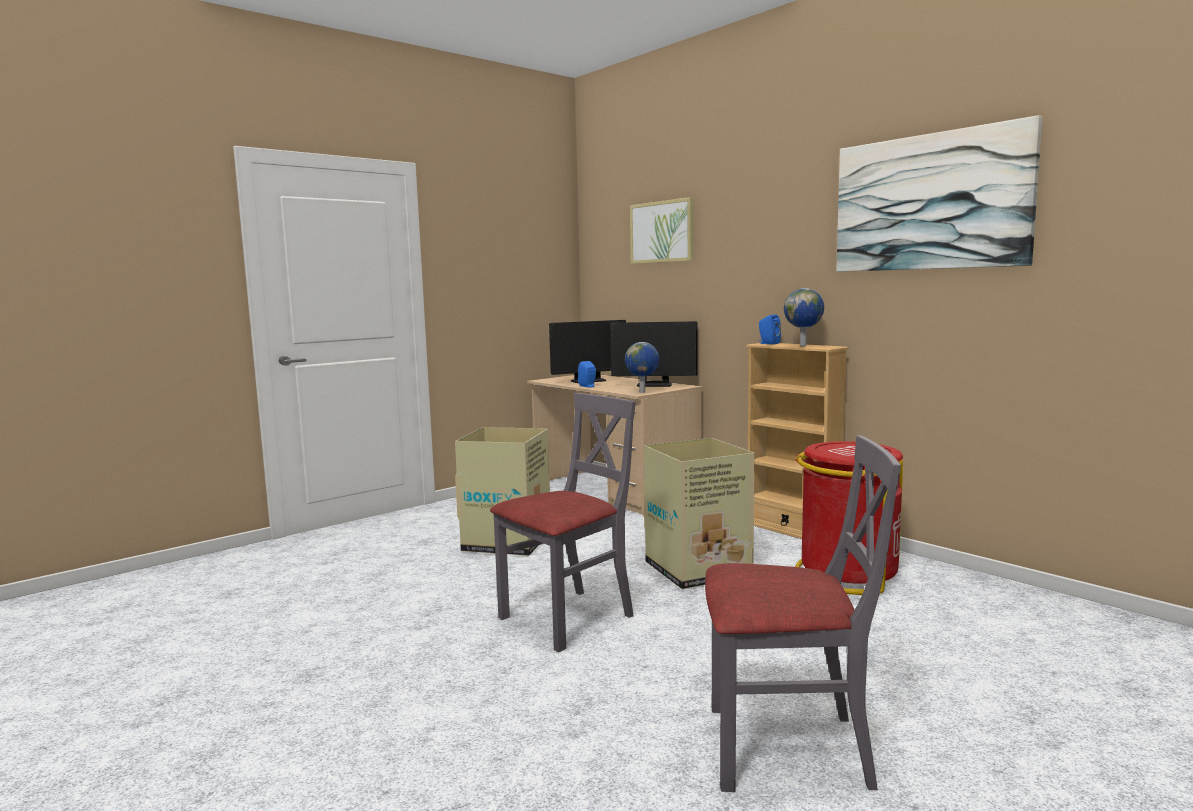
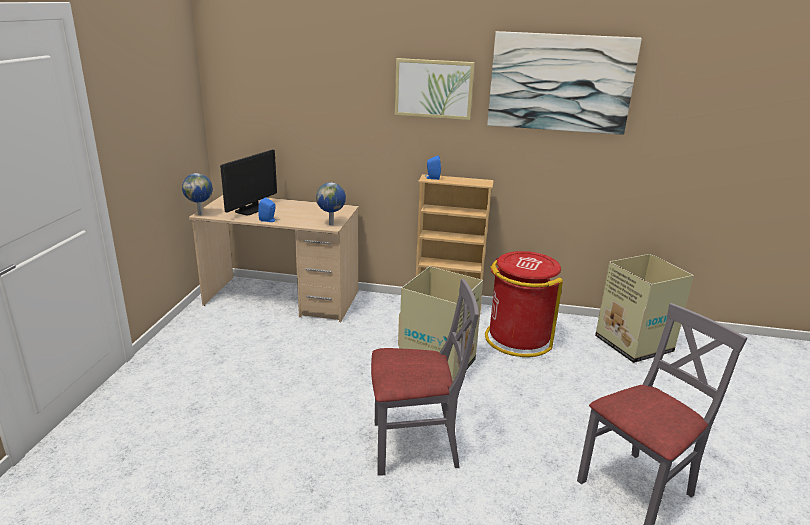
camera: 40 degrees left, 15 degrees up
(508, 542) = (270, 384): cardboard box -> cardboard box (632, 343)
(567, 618) = (414, 446): grey chair -> grey chair turned 75 degrees clockwise
(654, 385) = (320, 210): monitor -> none
(662, 232) = (310, 72): picture -> picture (433, 89)
(803, 346) = (466, 181): globe -> globe (200, 214)

